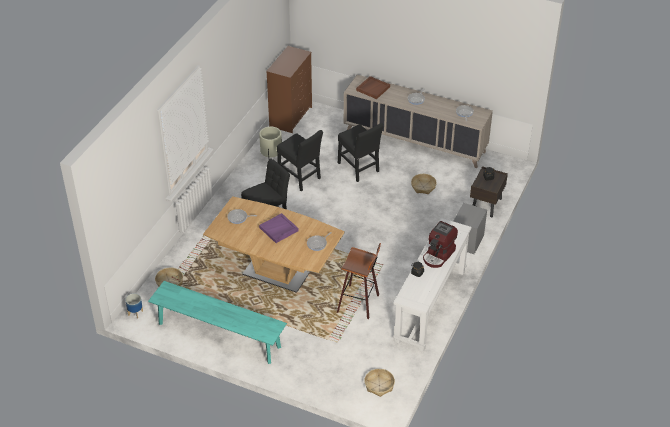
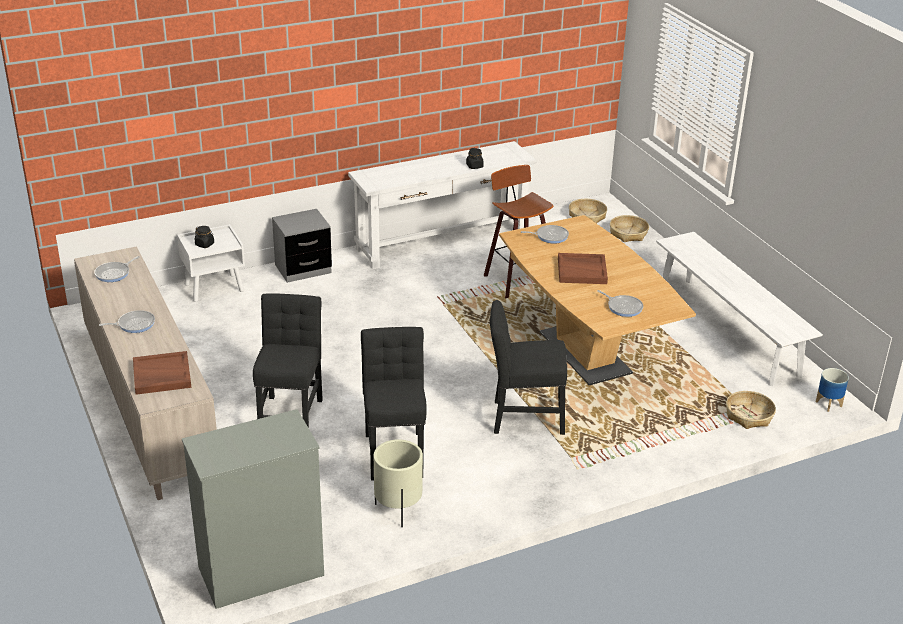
camera: 140 degrees left, 10 degrees down
(219, 335) = (727, 329): turquoise bench -> white bench
(278, 229) = (582, 270): purple tray -> brown tray
(291, 116) = (260, 571): brown dresser -> grey dresser
(423, 187) = (248, 346): basket -> basket (628, 234)
(439, 255) = (427, 167): coffee machine -> none
(486, 205) = (215, 288): brown nightstand -> white nightstand

